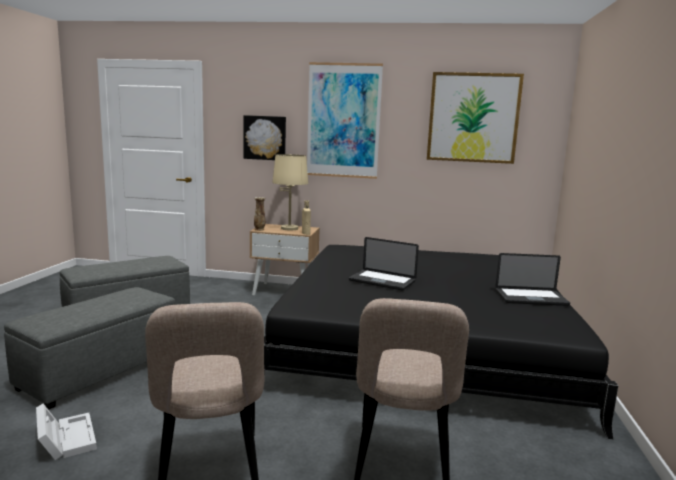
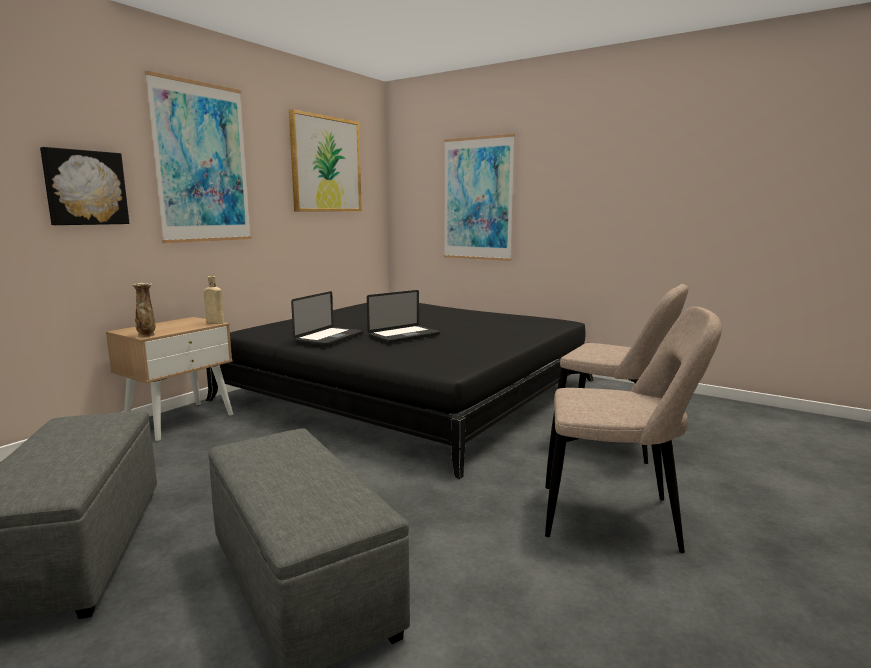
camera: 65 degrees left, 0 degrees up
(66, 438) = (502, 616): white storage box -> none
(289, 228) = (171, 325): beige table lamp -> none
(531, 298) = (485, 315): laptop -> laptop (329, 338)
(602, 160) = (477, 199): none -> picture

